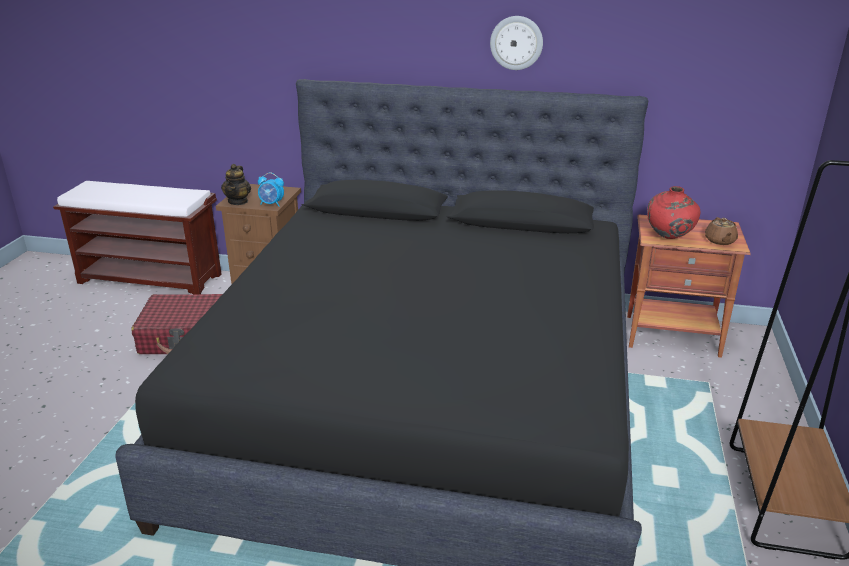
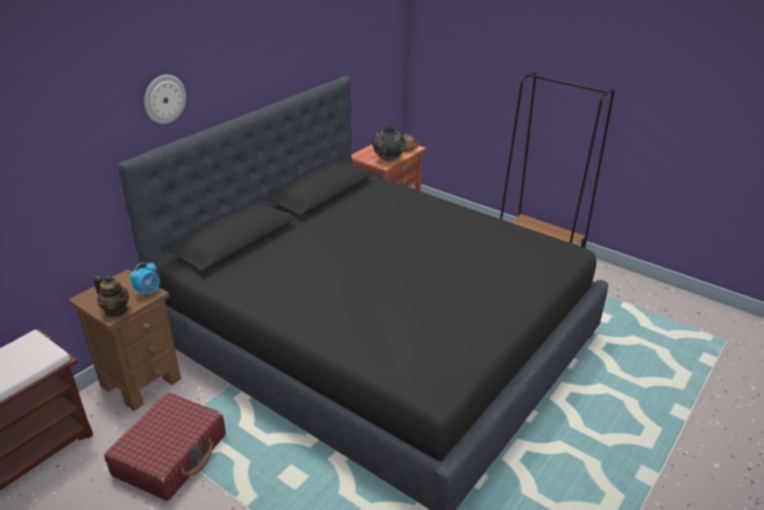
camera: 65 degrees left, 5 degrees up
(516, 43) = (266, 64): wall clock -> wall clock (164, 99)
(669, 238) = (388, 160): red vase -> black vase

